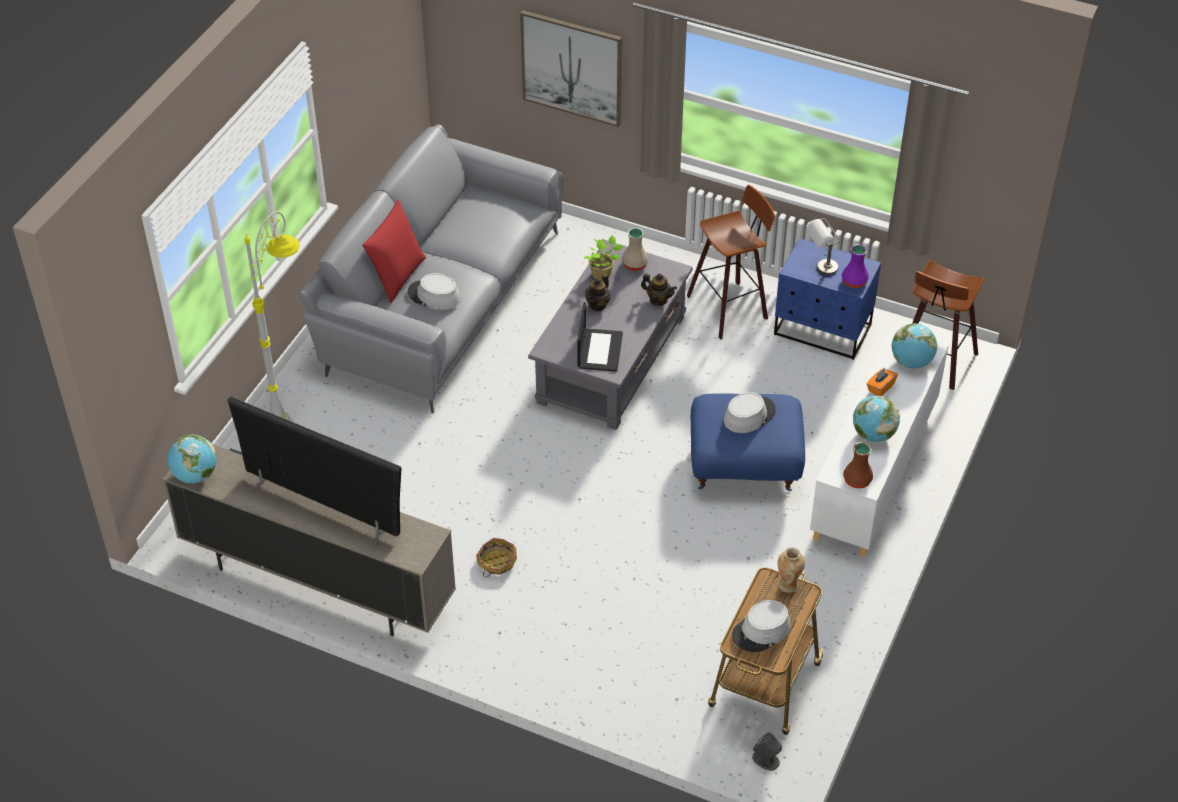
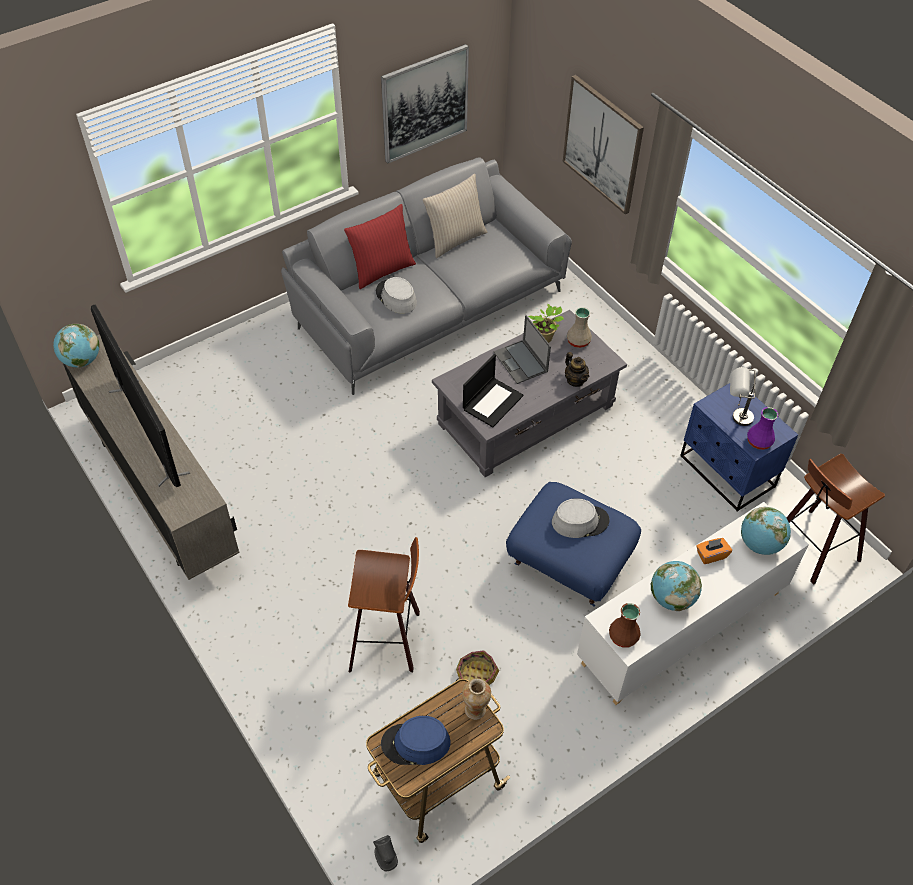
camera: 30 degrees right, 5 degrees up
(293, 411) = (254, 345): grey floor lamp -> none
(370, 90) = (424, 103): none -> picture
(445, 218) = (455, 239): none -> beige pillow
(496, 562) = (304, 545): basket -> basket (476, 674)
(598, 304) = (521, 362): teapot -> laptop
(730, 307) = (658, 414): stool -> stool (387, 638)
(761, 631) = (415, 743): grey hat -> blue hat

